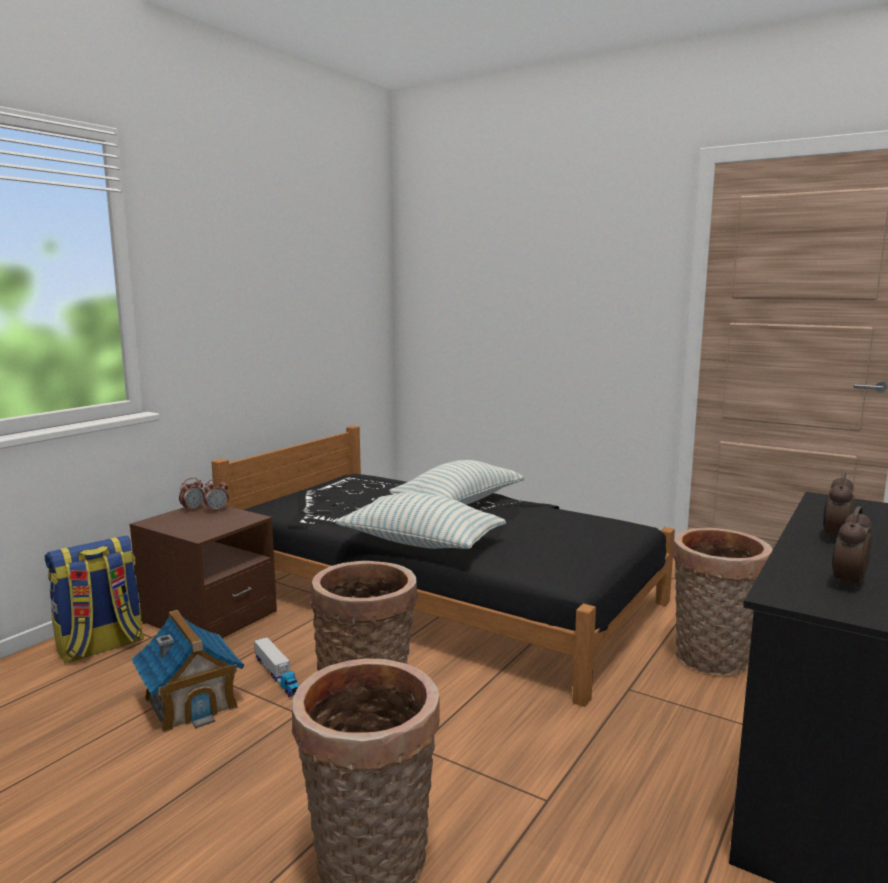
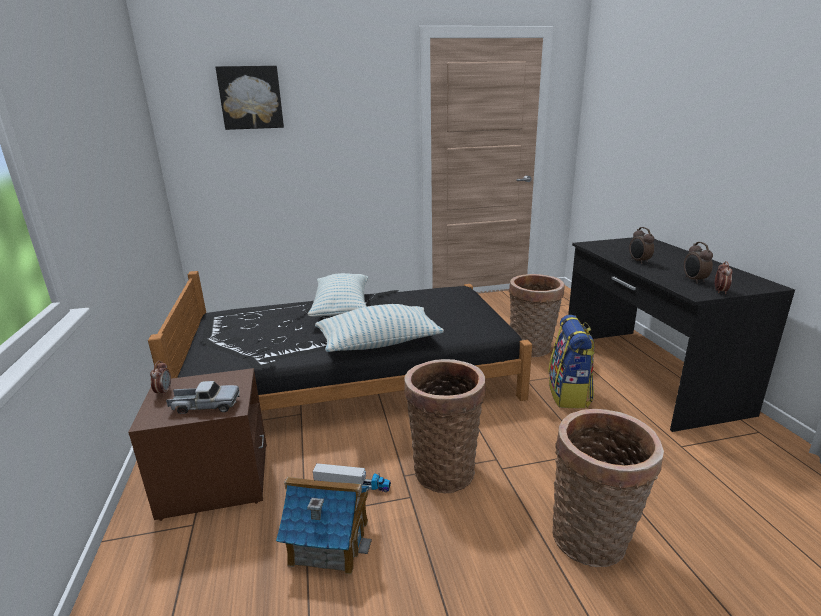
camera: 45 degrees left, 10 degrees up
(100, 647) = (157, 563): backpack -> backpack (569, 394)
(191, 527) = (205, 406): none -> toy truck
(217, 510) = (191, 383): alarm clock -> alarm clock (720, 291)
(483, 248) = (251, 98): none -> picture

